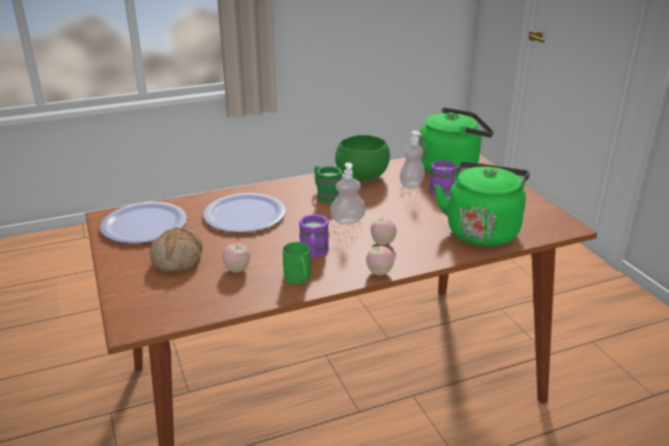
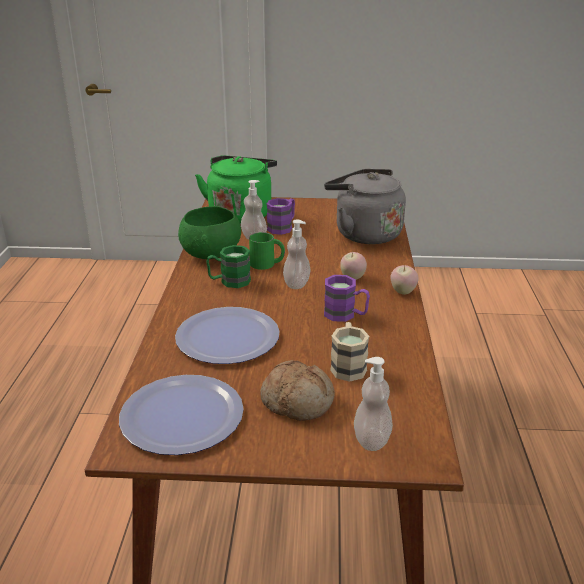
camera: 65 degrees left, 0 degrees up
(146, 298) = (371, 439): none -> soap dispenser
(237, 270) = (348, 365): apple -> beige mug
(299, 279) = (390, 333): green mug -> green mug (267, 264)
(482, 230) = (364, 233): green kettle -> grey kettle

